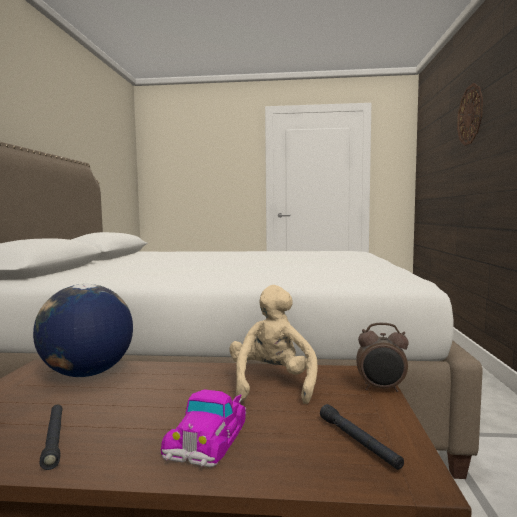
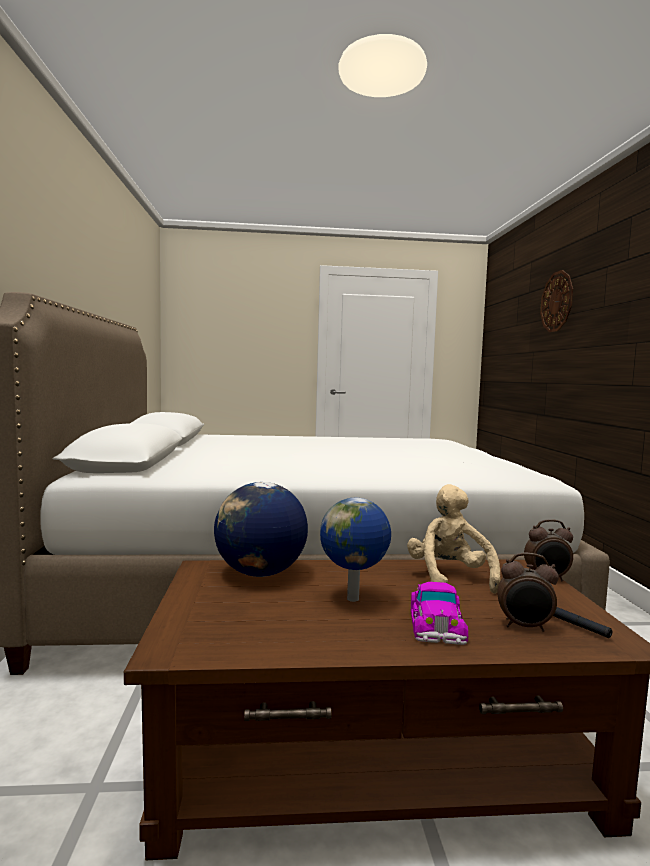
camera: 10 degrees left, 0 degrees up
(54, 439) = (303, 631): black flashlight -> none
(147, 405) = (354, 599): none -> globe
(306, 447) = (525, 627): none -> alarm clock

